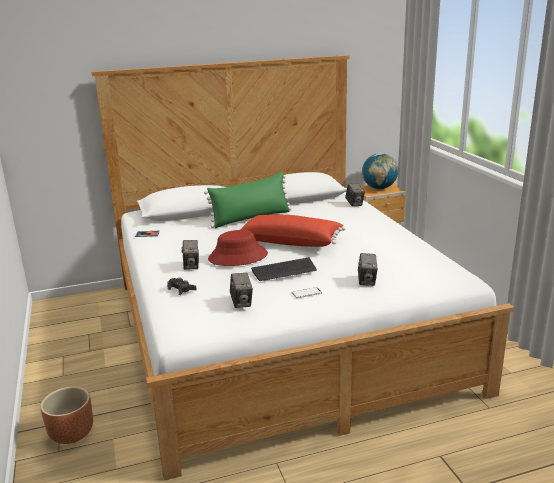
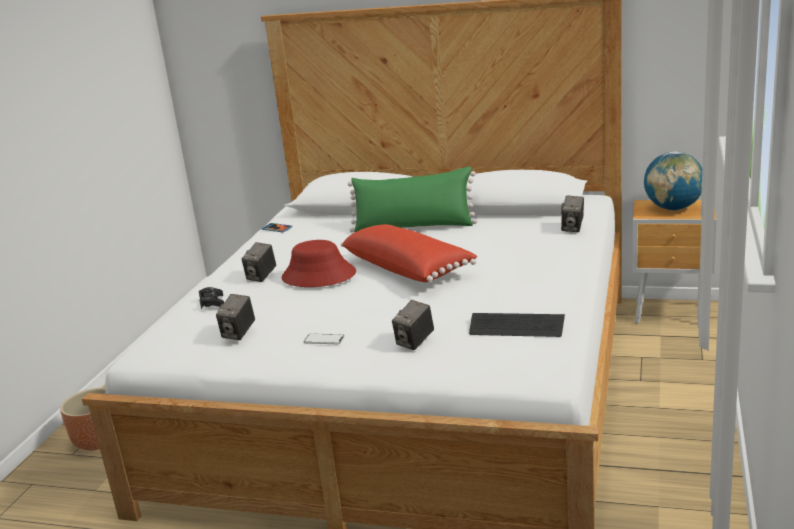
camera: 35 degrees right, 0 degrees up
(284, 271) = (338, 305): keyboard -> keyboard (516, 327)

